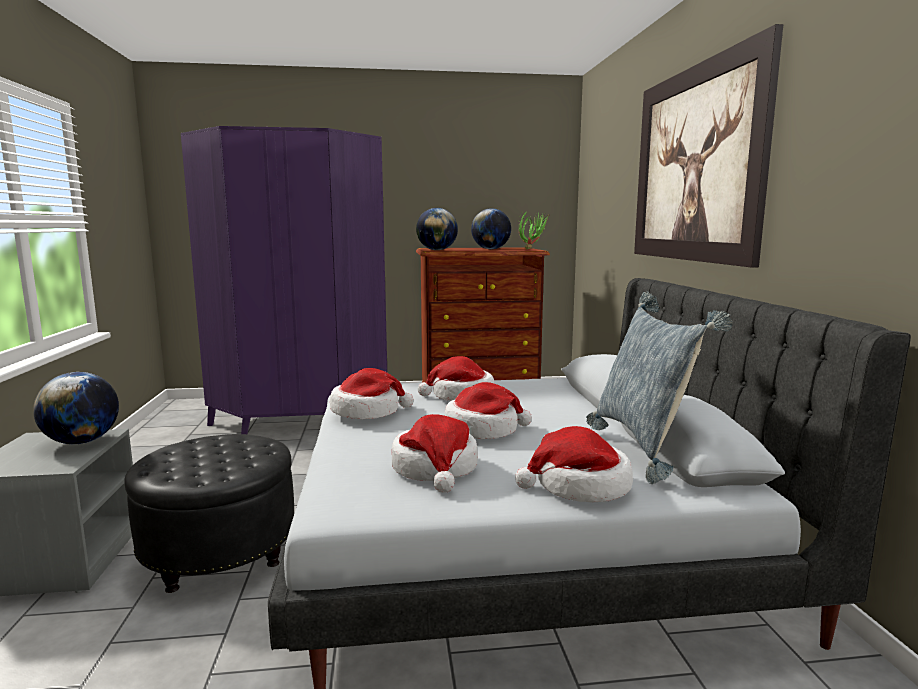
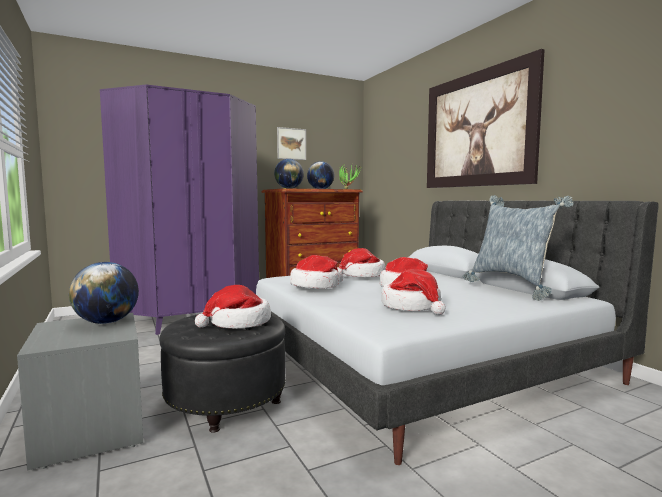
camera: 20 degrees left, 5 degrees down
(462, 181) = (291, 144): none -> picture
(579, 486) = (505, 305): hat -> hat (238, 323)

